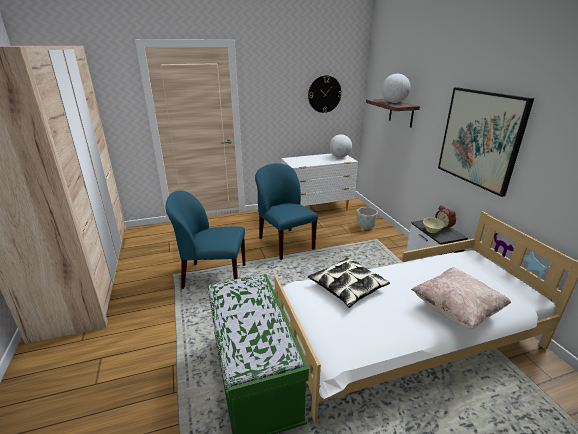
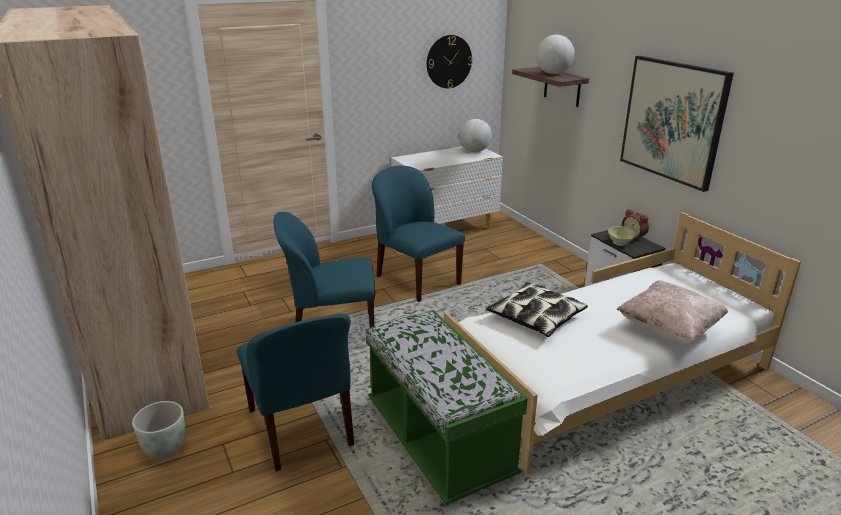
camera: 10 degrees left, 0 degrees up
(159, 353) = (301, 429): none -> blue chair
(365, 226) = (521, 249): grey planter -> grey planter (166, 448)

